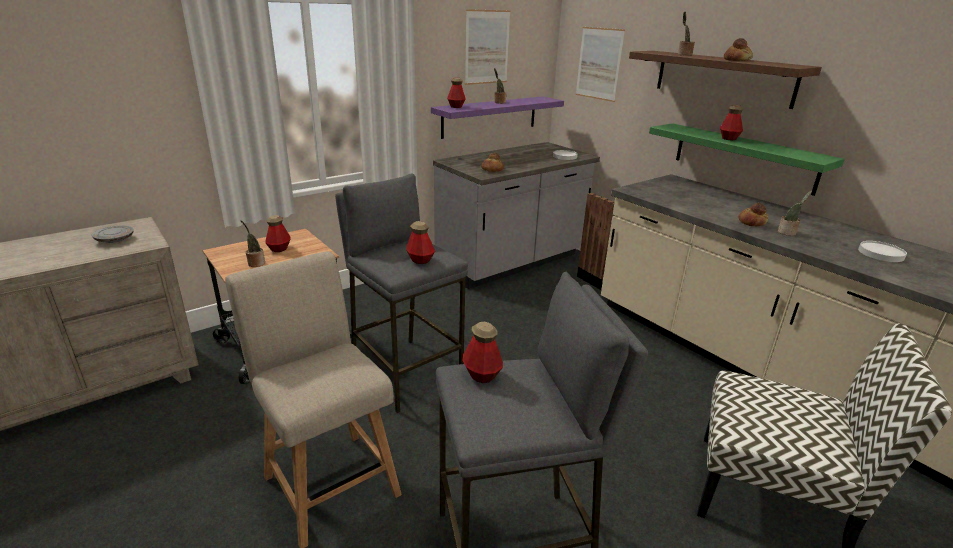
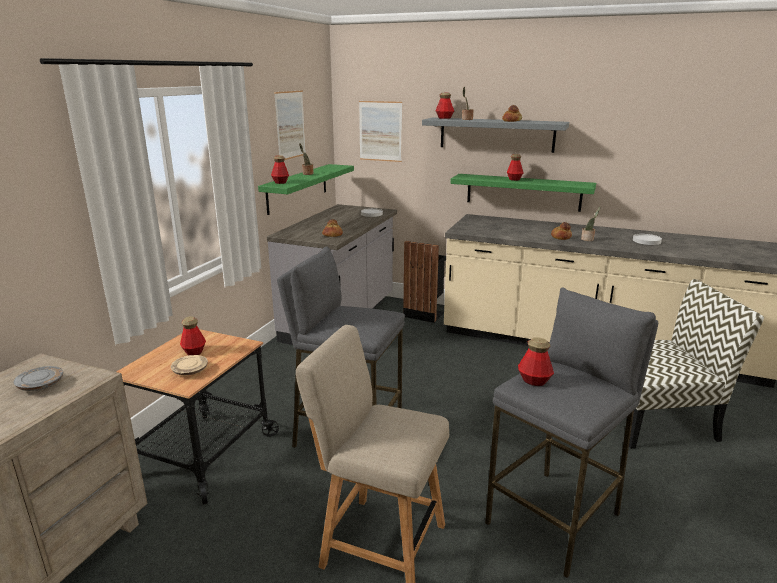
camera: 30 degrees left, 5 degrees down
(255, 263) = (190, 371): potted plant -> beige plate
(420, 260) = (372, 320): bottle -> bottle (444, 118)
(490, 116) = (297, 188): purple shelf -> green shelf
(723, 78) = (496, 134): brown shelf -> grey shelf

